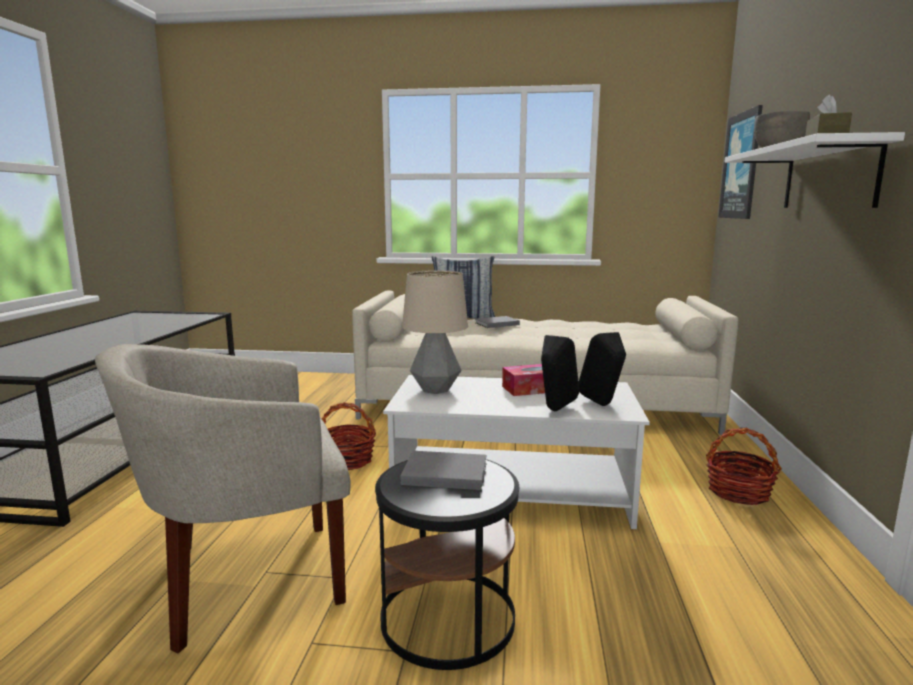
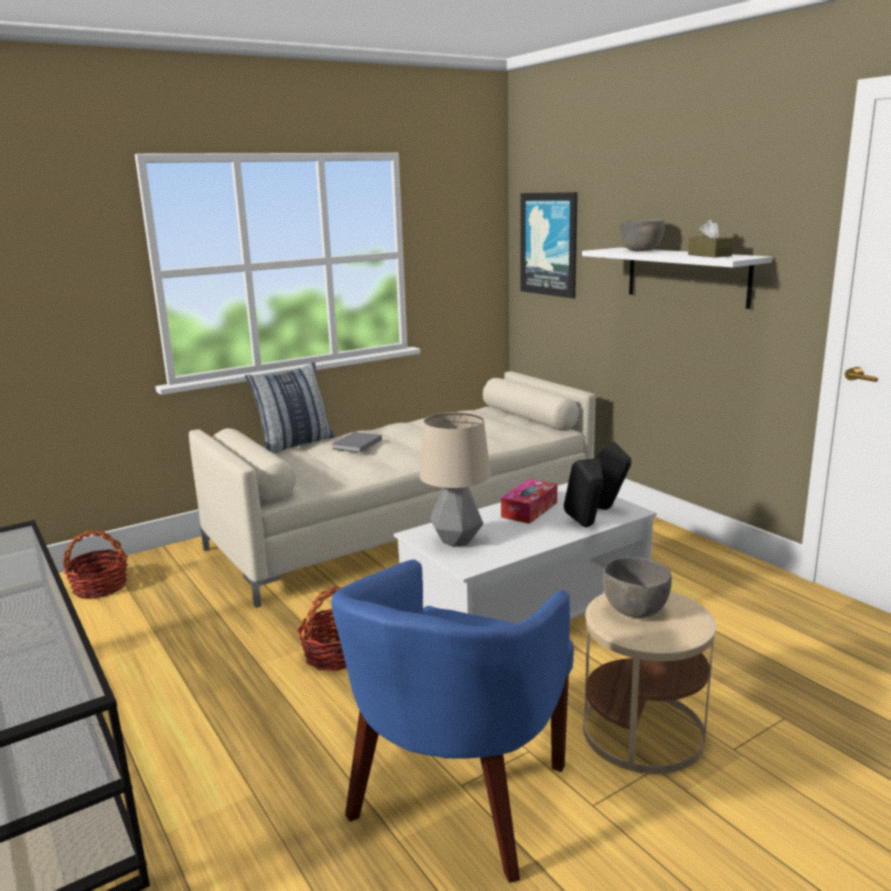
camera: 40 degrees left, 5 degrees up
(247, 579) = (458, 800): beige armchair -> blue armchair
(443, 473) = (634, 611): grey book -> grey bowl
(448, 618) = (643, 732): black side table -> beige side table
(738, 492) = (662, 548): basket -> basket (100, 587)

